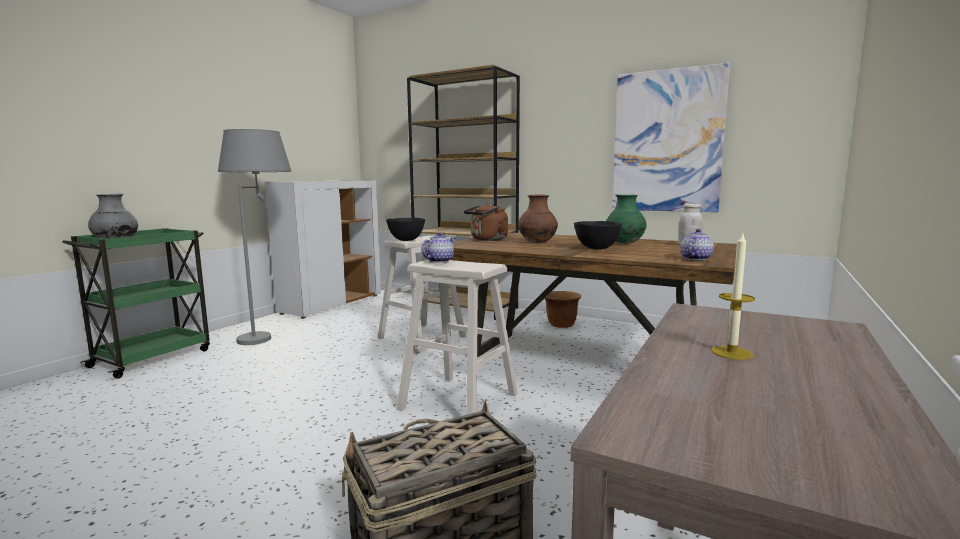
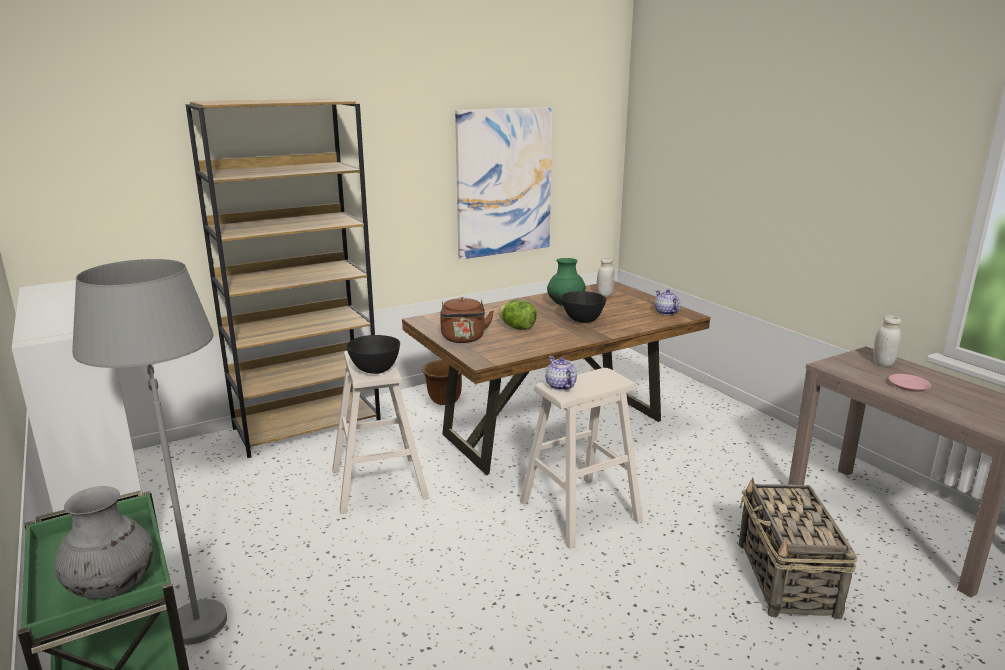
camera: 60 degrees left, 10 degrees up
(537, 243) = (517, 328): brown vase -> lettuce
(731, 353) = (909, 386): candle -> pink plate
(807, 335) = (883, 363): none -> white jar

